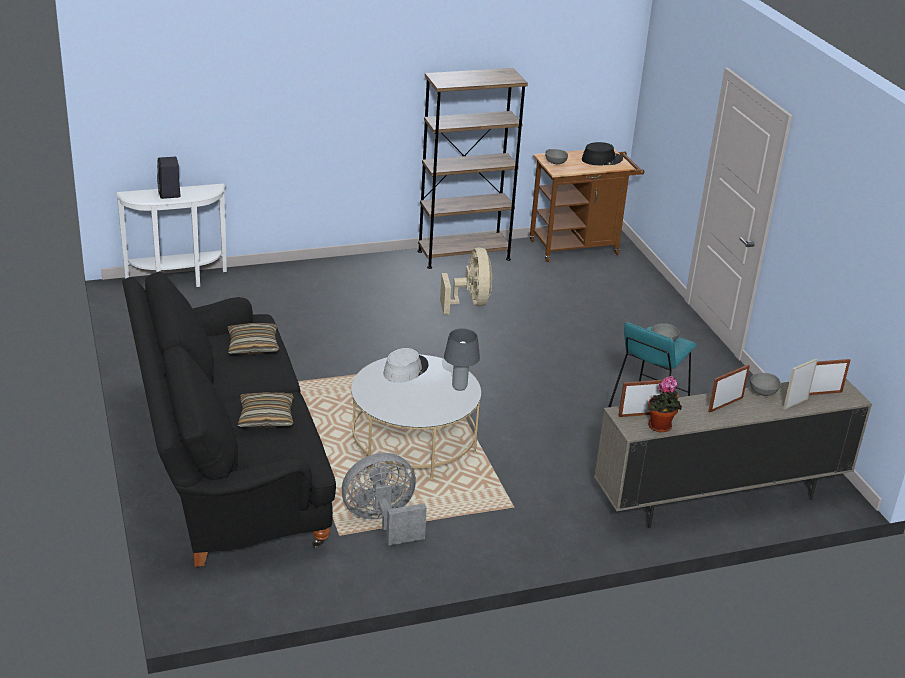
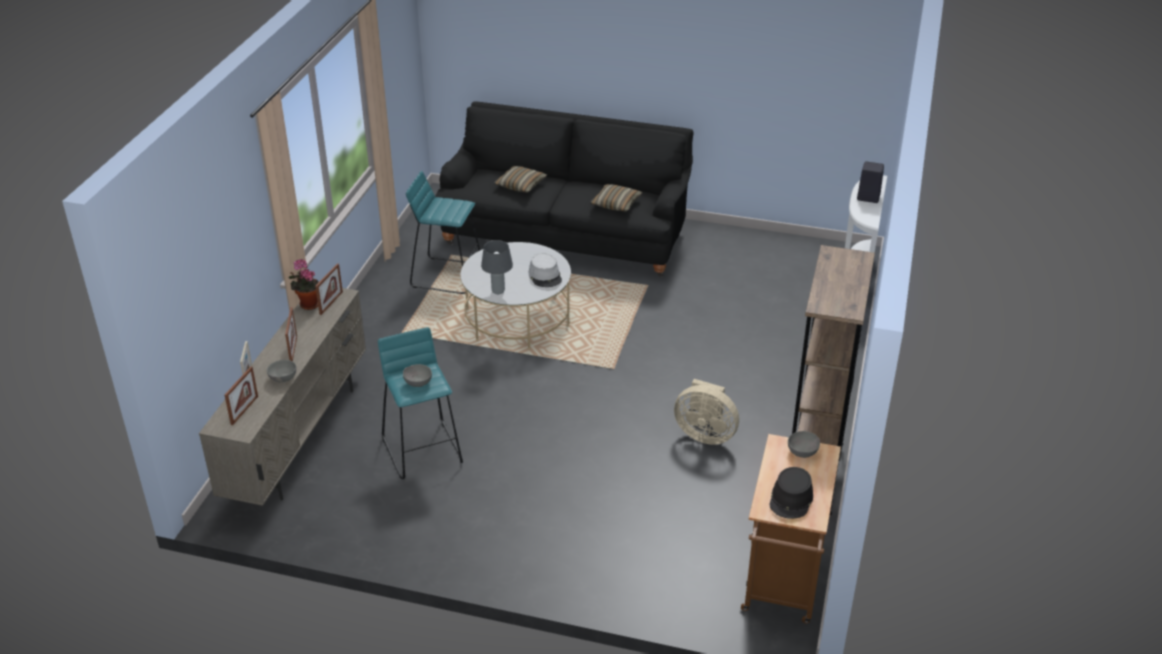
camera: 125 degrees right, 5 degrees up
(383, 521) = (446, 275): grey fan -> turquoise stool

